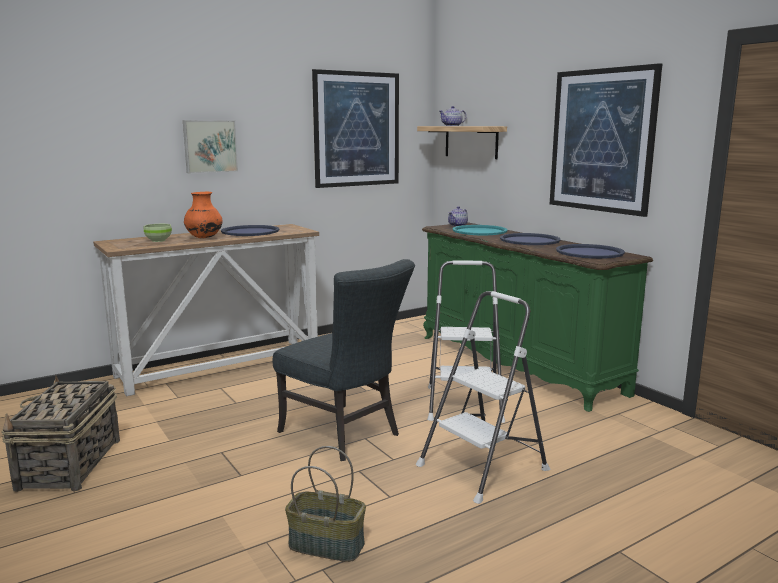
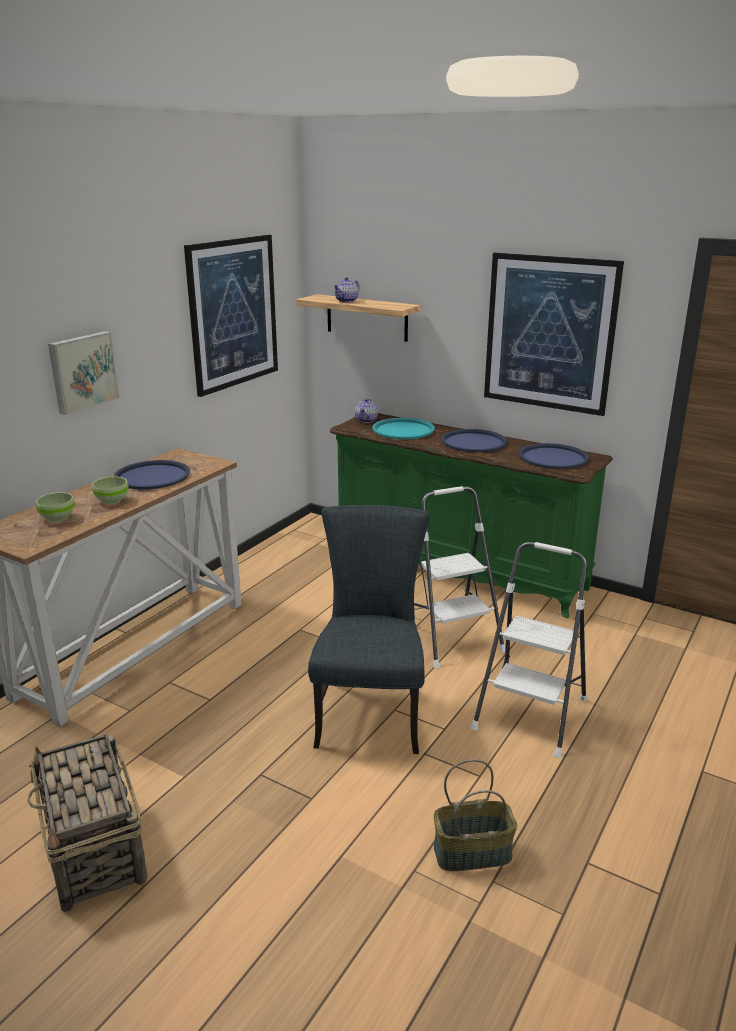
camera: 25 degrees left, 10 degrees up
(204, 238) = (111, 501): orange vase -> green bowl
(345, 434) = (370, 710): grey chair -> grey chair turned 105 degrees counterclockwise

